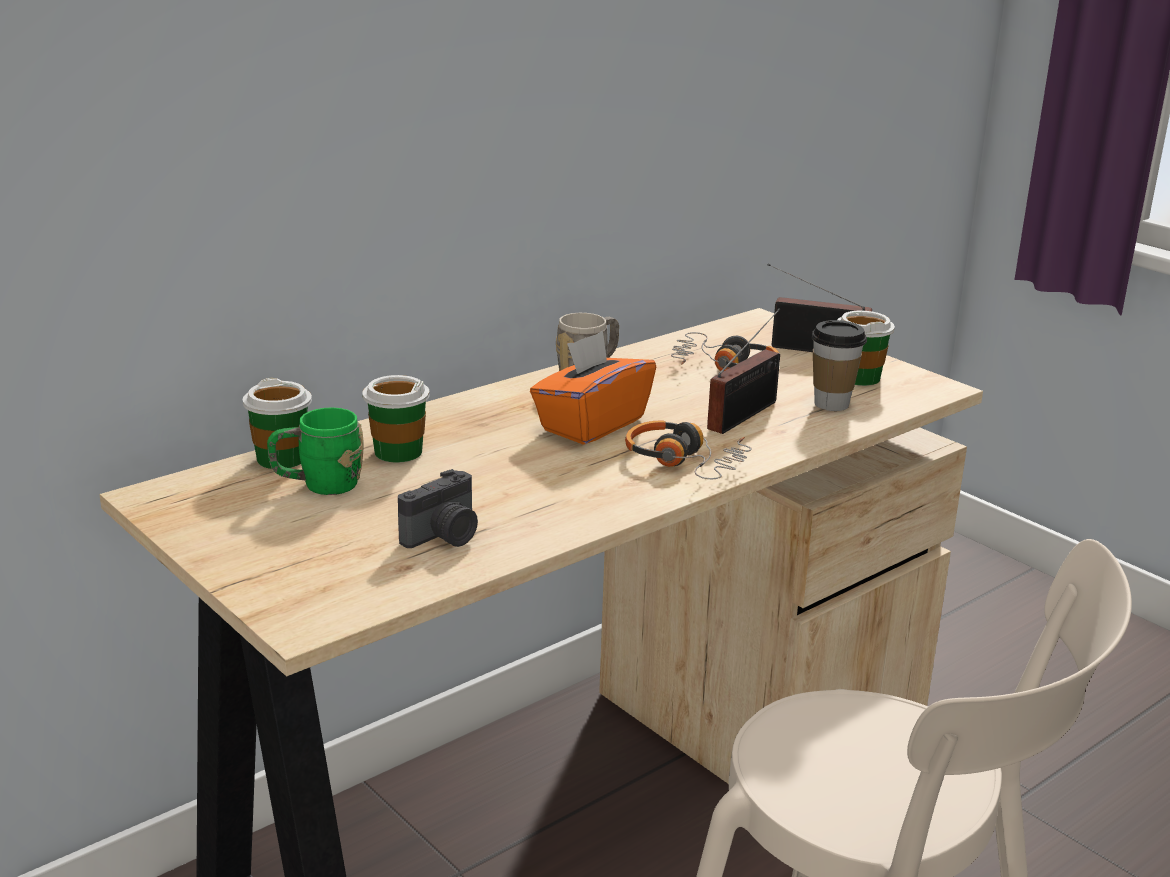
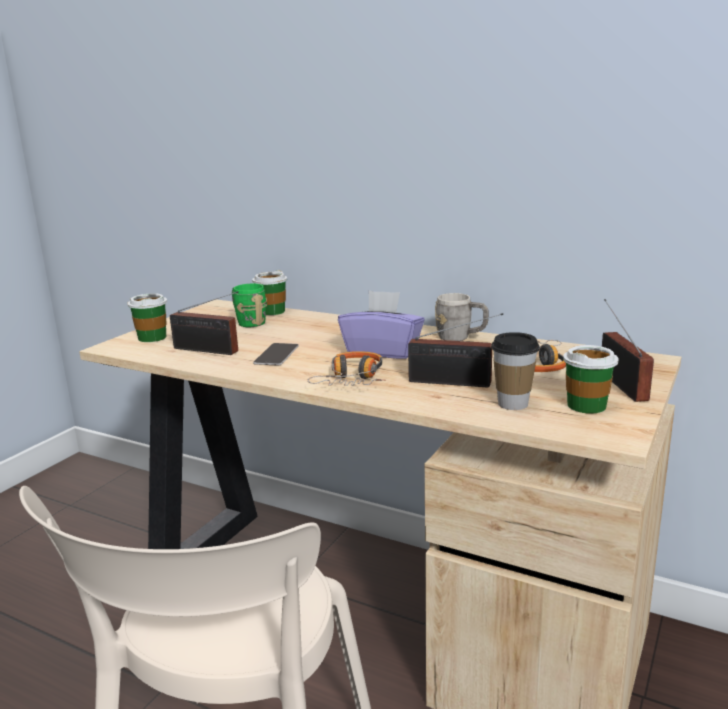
camera: 70 degrees right, 5 degrees down
(398, 452) = (300, 325): cup -> cup (152, 337)
(444, 536) = (208, 350): camera -> radio
(527, 490) = (276, 354): none -> phone
(591, 424) = (383, 351): orange tissue box -> purple tissue box

